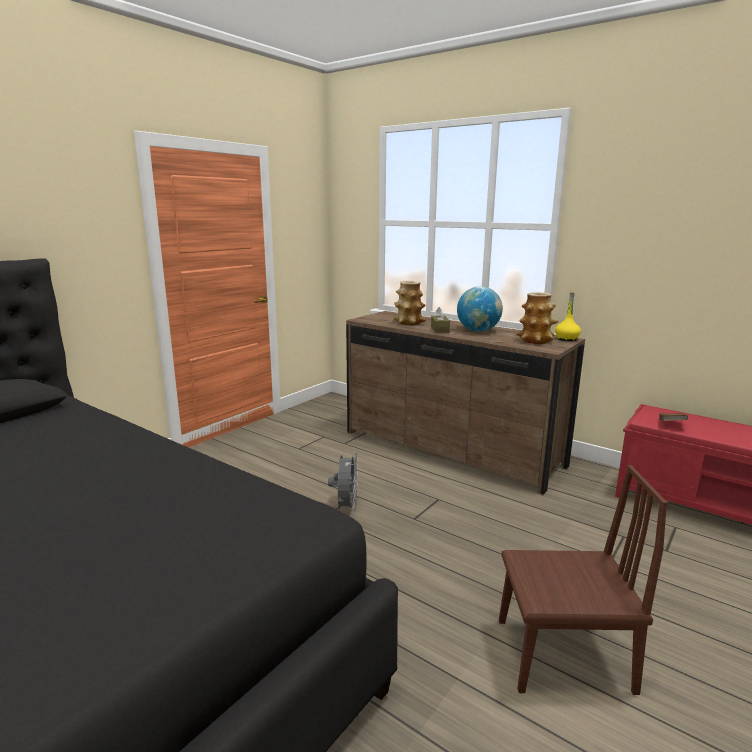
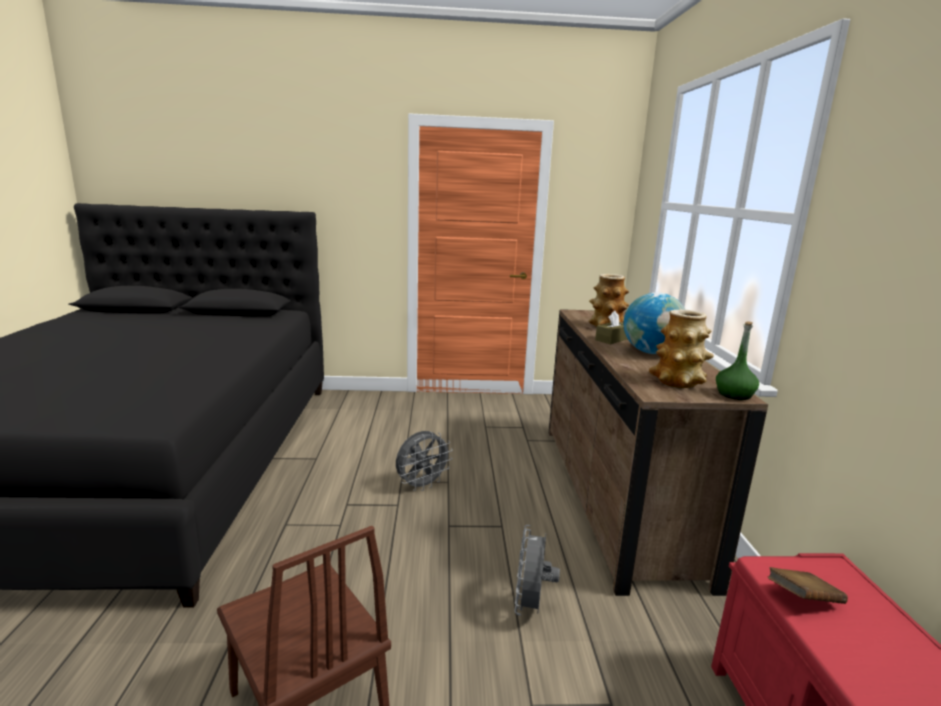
camera: 50 degrees right, 0 degrees up
(529, 525) = (531, 606): none -> grey fan
(567, 339) = (734, 395): yellow bottle -> green bottle

